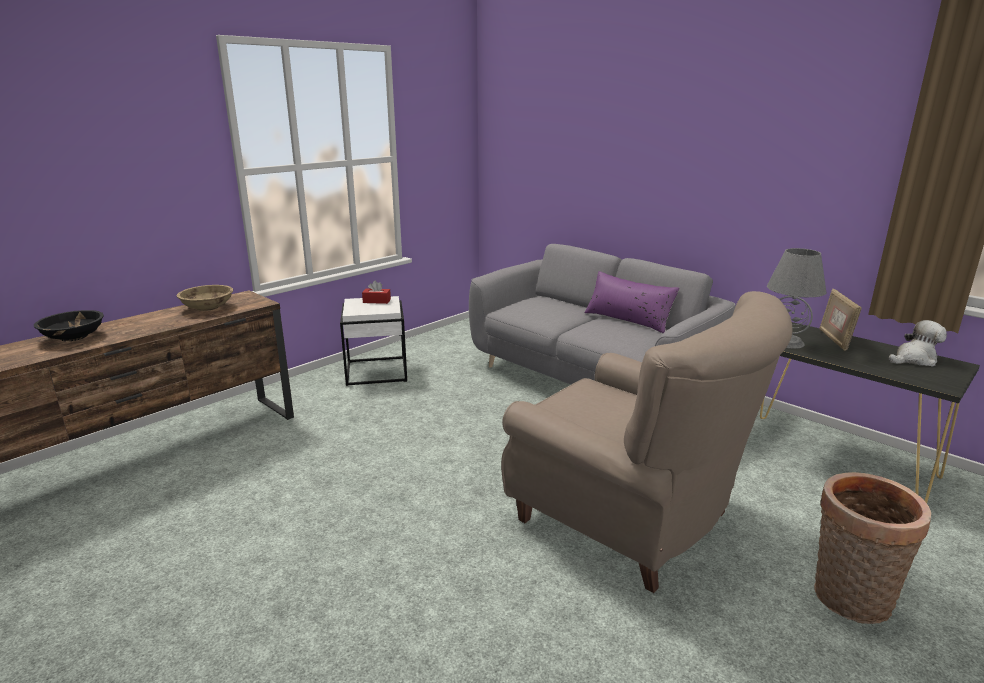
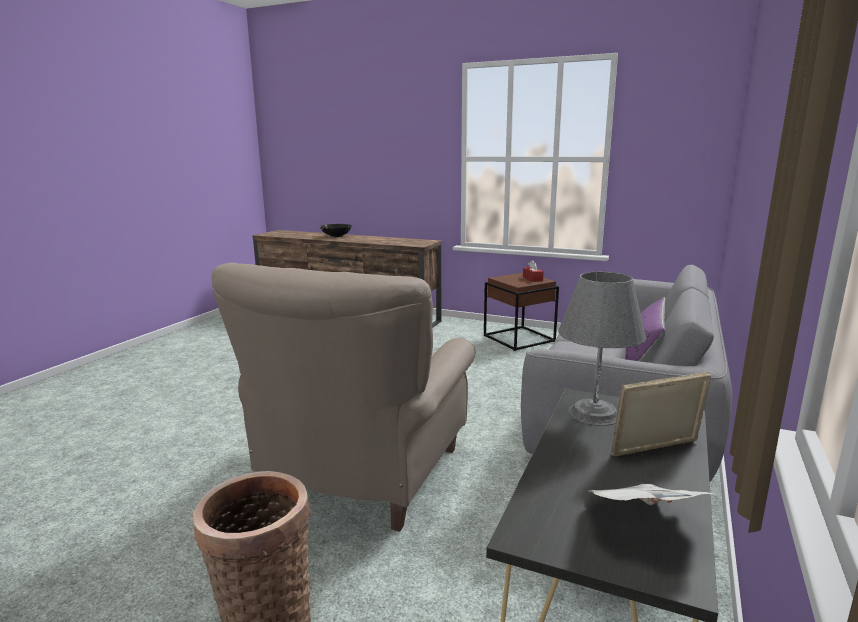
camera: 70 degrees right, 5 degrees down
(208, 308) = (399, 240): beige bowl -> none
(376, 371) = (519, 338): white side table -> brown side table
(914, 359) = (645, 520): plush toy -> newspaper

